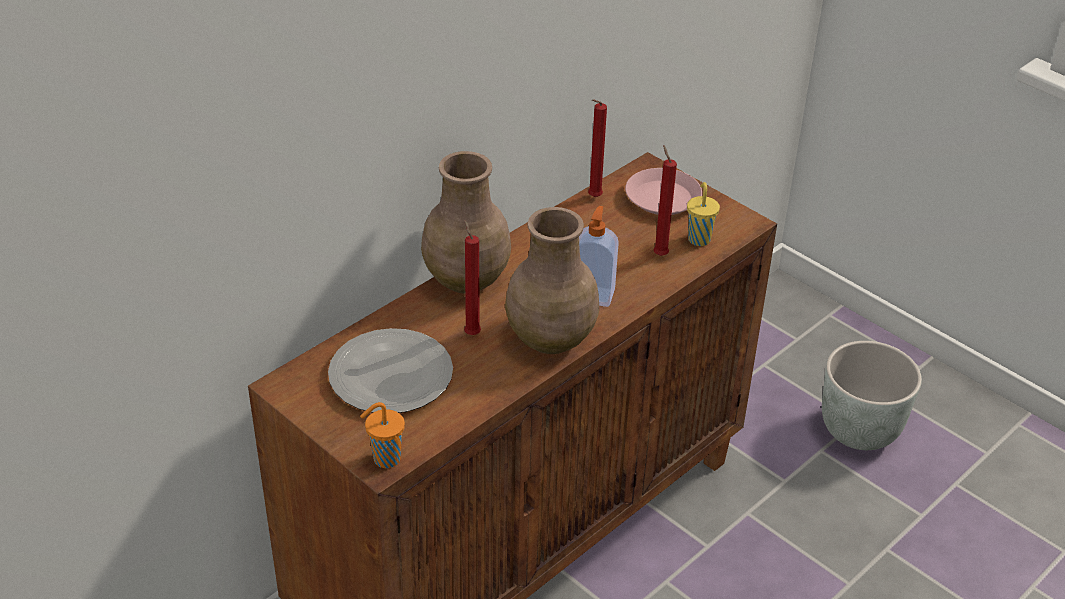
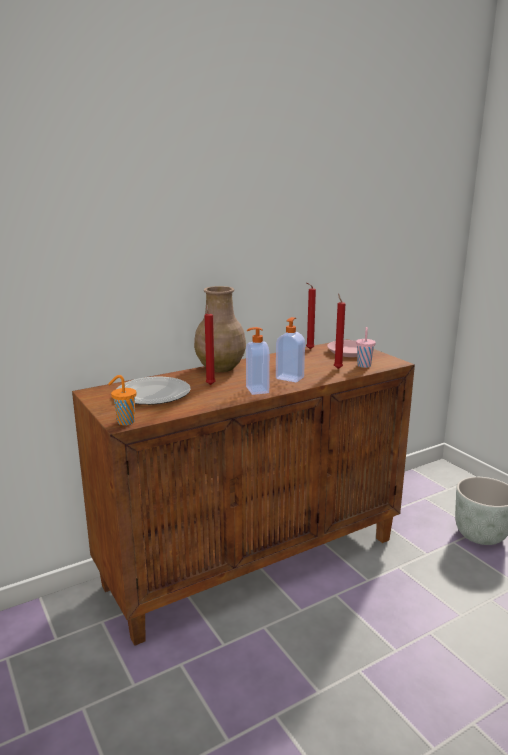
camera: 15 degrees right, 20 degrees down
(552, 339) = (256, 390): brown vase -> soap dispenser
(699, 239) = (364, 365): yellow cup -> pink cup

